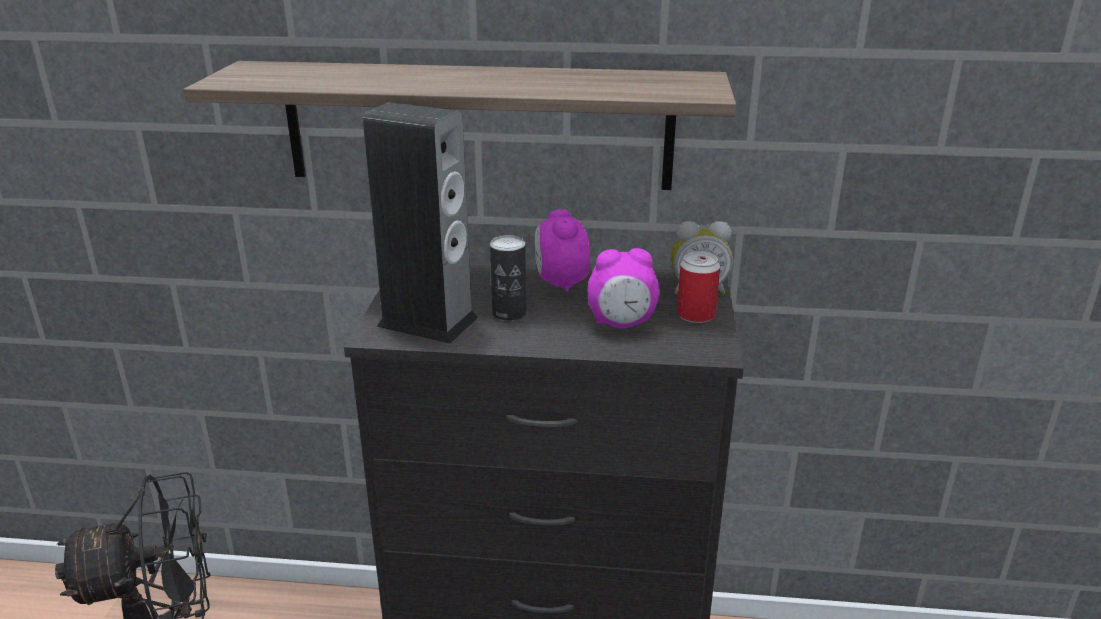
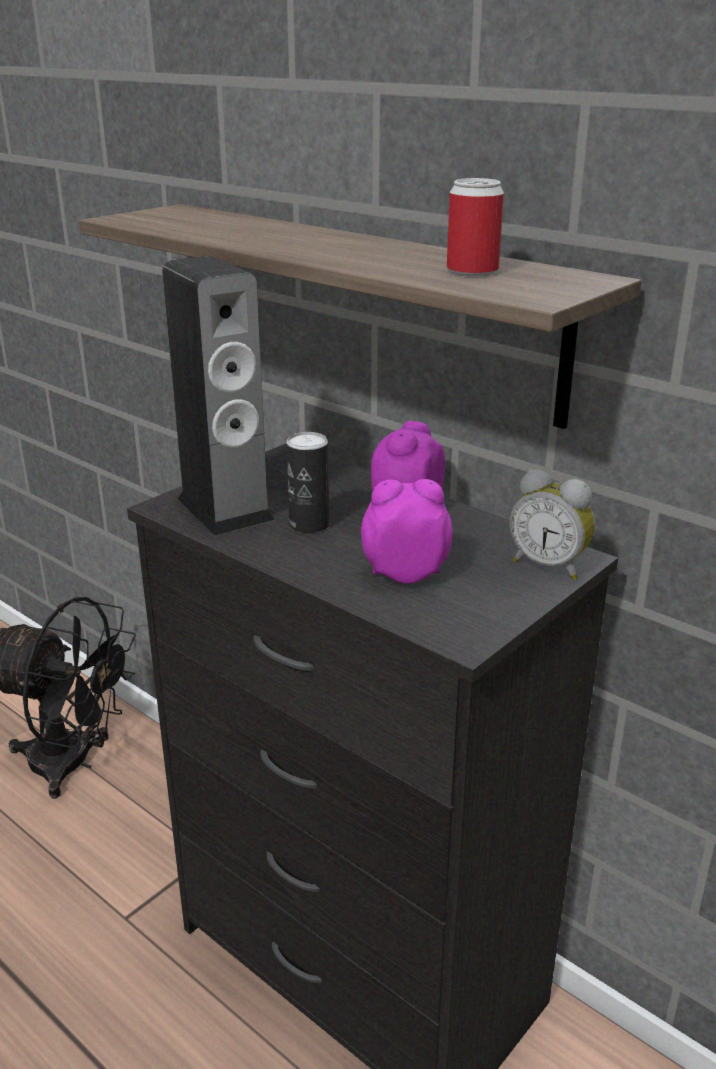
camera: 35 degrees right, 0 degrees up
(621, 324) = (405, 573): alarm clock -> alarm clock turned 150 degrees clockwise
(695, 315) = (504, 592): can -> can (472, 271)

